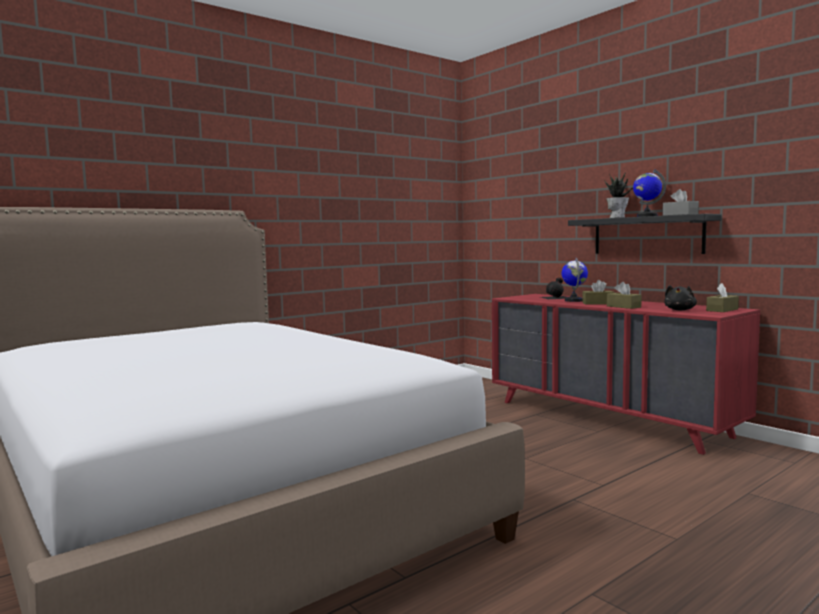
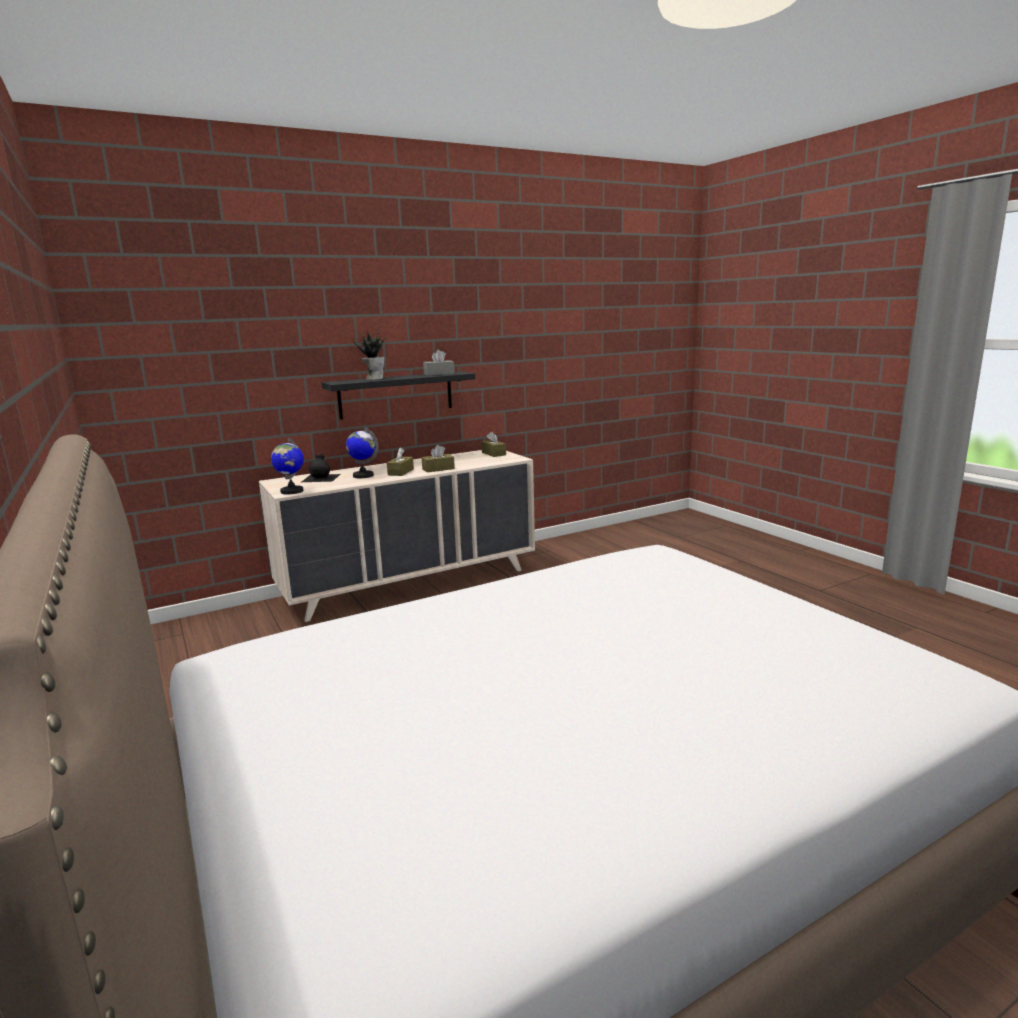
camera: 80 degrees left, 10 degrees up
(608, 418) = (410, 583): red dresser -> beige dresser
(646, 216) = (408, 376): globe -> globe (291, 491)
(680, 310) = (481, 460): black plush toy -> none

